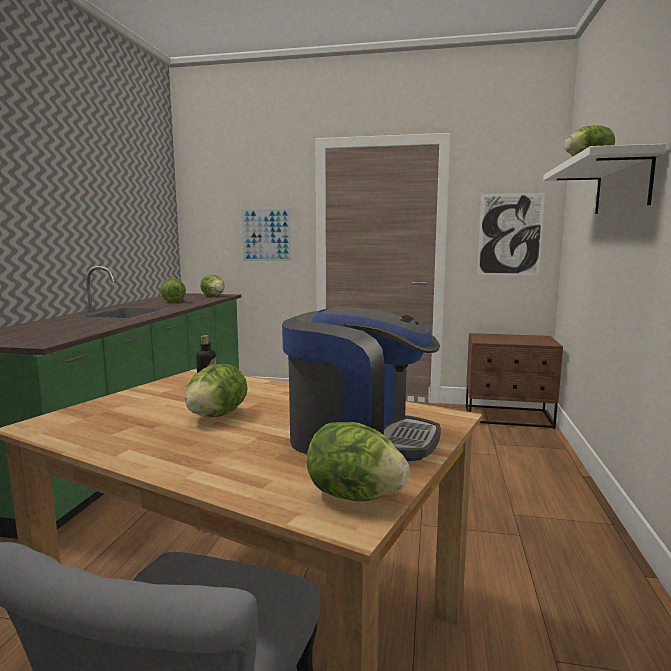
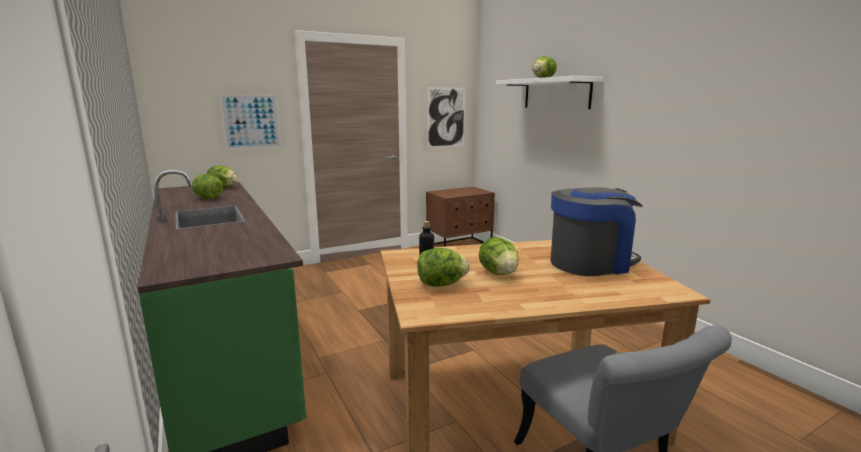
camera: 40 degrees left, 5 degrees up
(354, 496) = (655, 284): lettuce -> lettuce (441, 284)

